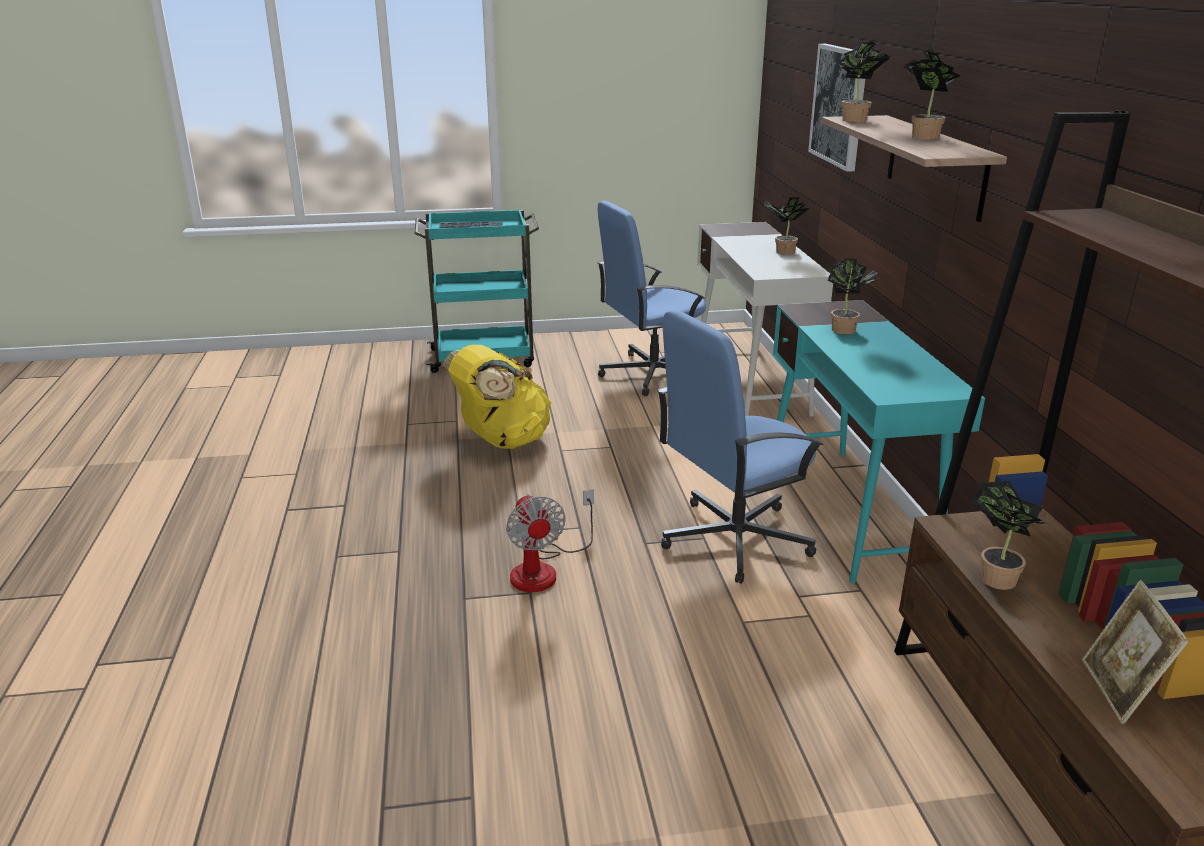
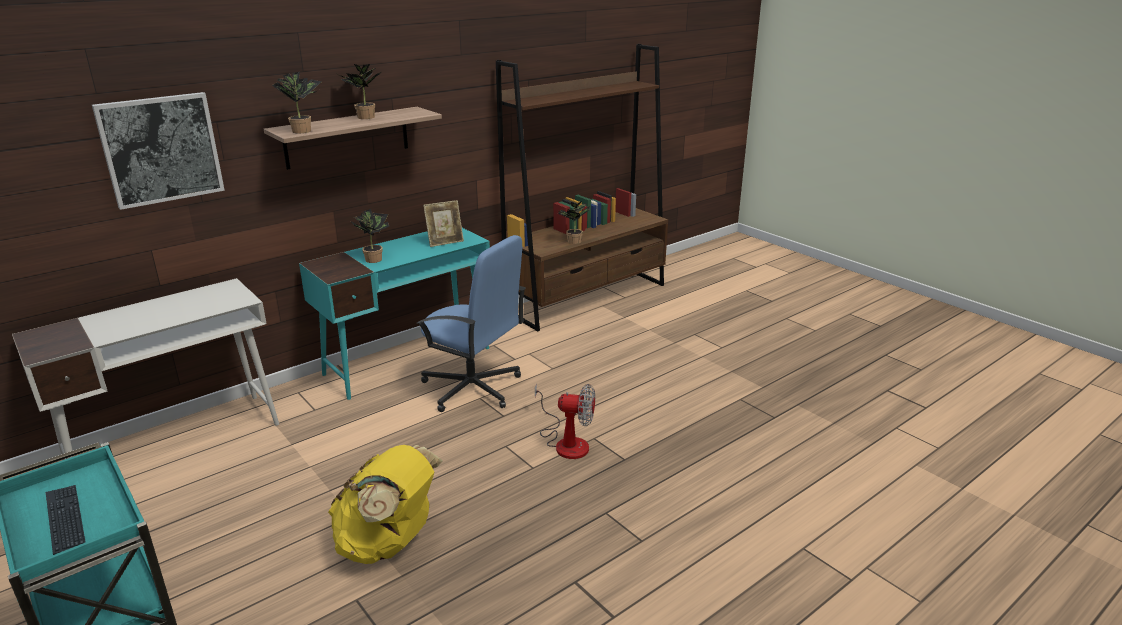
camera: 120 degrees left, 0 degrees up
(544, 569) = (566, 442): fan -> fan turned 60 degrees clockwise
(651, 374) = (170, 506): blue office chair -> none
(782, 252) = (158, 305): potted plant -> none
(1119, 692) = (619, 225): picture frame -> picture frame (445, 242)

